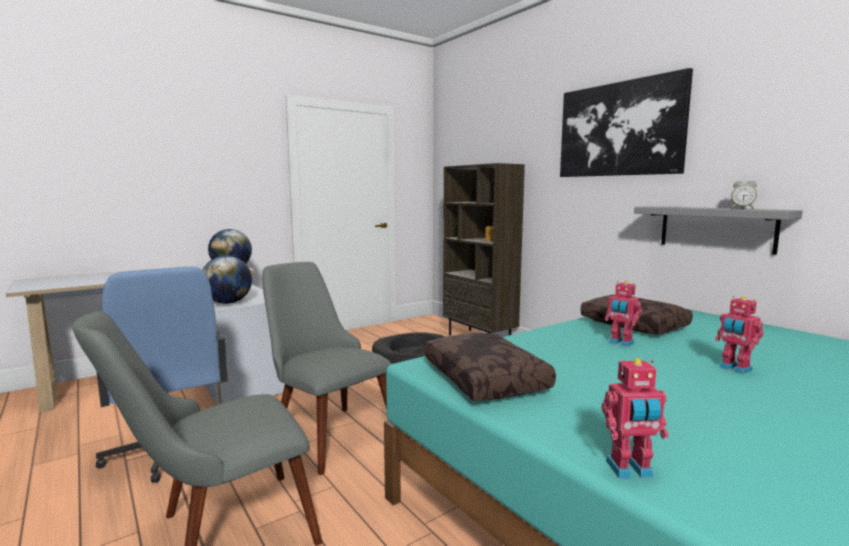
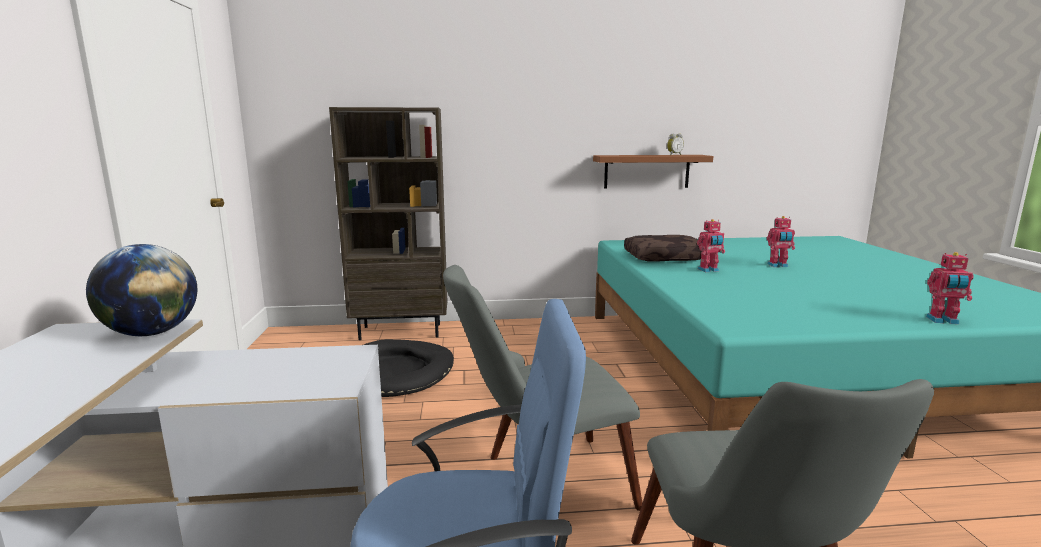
camera: 60 degrees left, 5 degrees up
(228, 303) = (323, 382): globe -> none
(486, 379) = (779, 317): brown pillow -> none
(619, 129) = (558, 80): picture -> none
(630, 470) = (943, 321): toy robot -> toy robot turned 75 degrees clockwise
(716, 228) = (647, 171): grey shelf -> brown shelf

